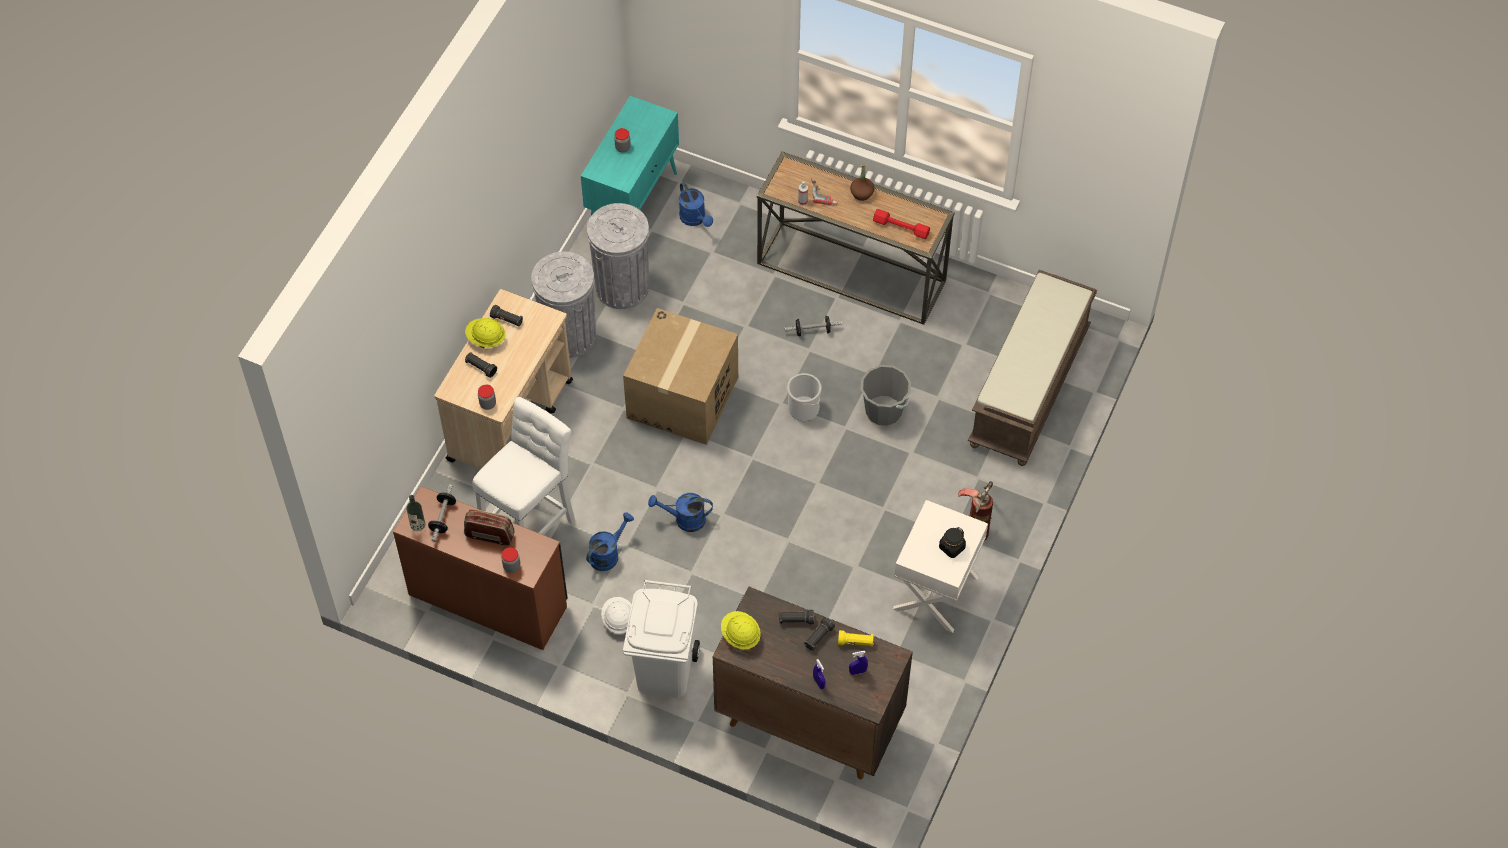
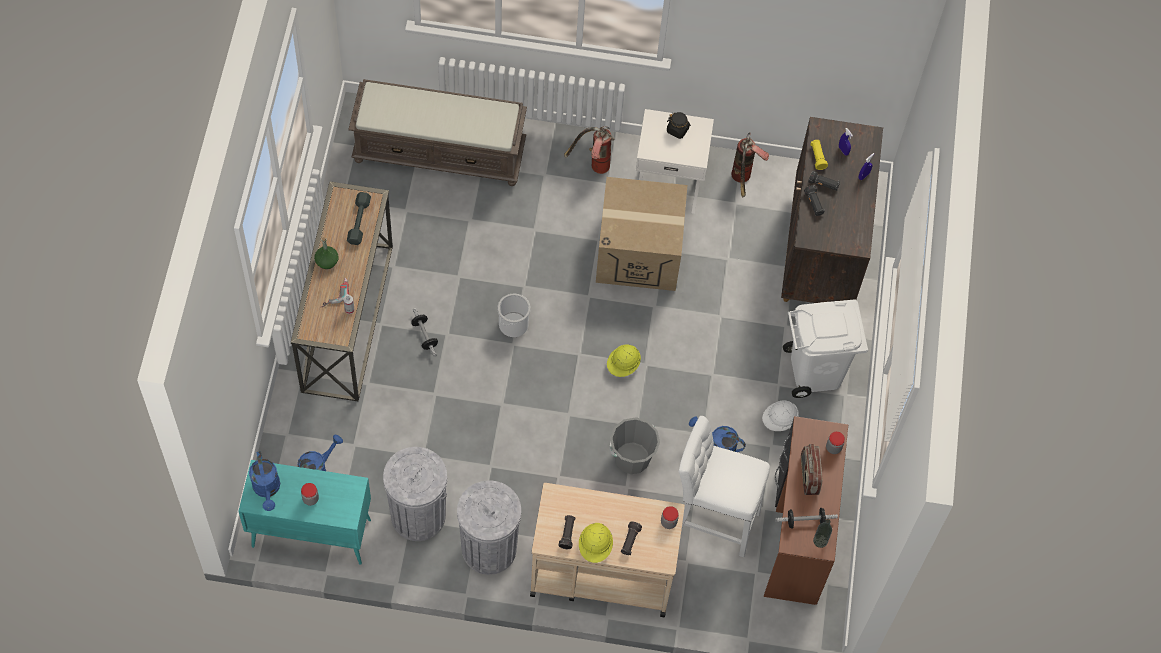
camera: 110 degrees left, 5 degrees up
(682, 398) = (531, 428): cardboard box -> cardboard box (639, 251)
(684, 520) = (661, 393): blue watering can -> blue watering can (267, 489)
(740, 635) = (843, 241): yellow hard hat -> yellow hard hat (623, 365)
(861, 193) = (327, 261): brown bottle -> green bottle
(883, 411) = (497, 259): grey bucket -> grey bucket (632, 458)
(901, 227) = (359, 221): red dumbbell -> grey dumbbell
(922, 669) = (743, 181): none -> fire extinguisher

